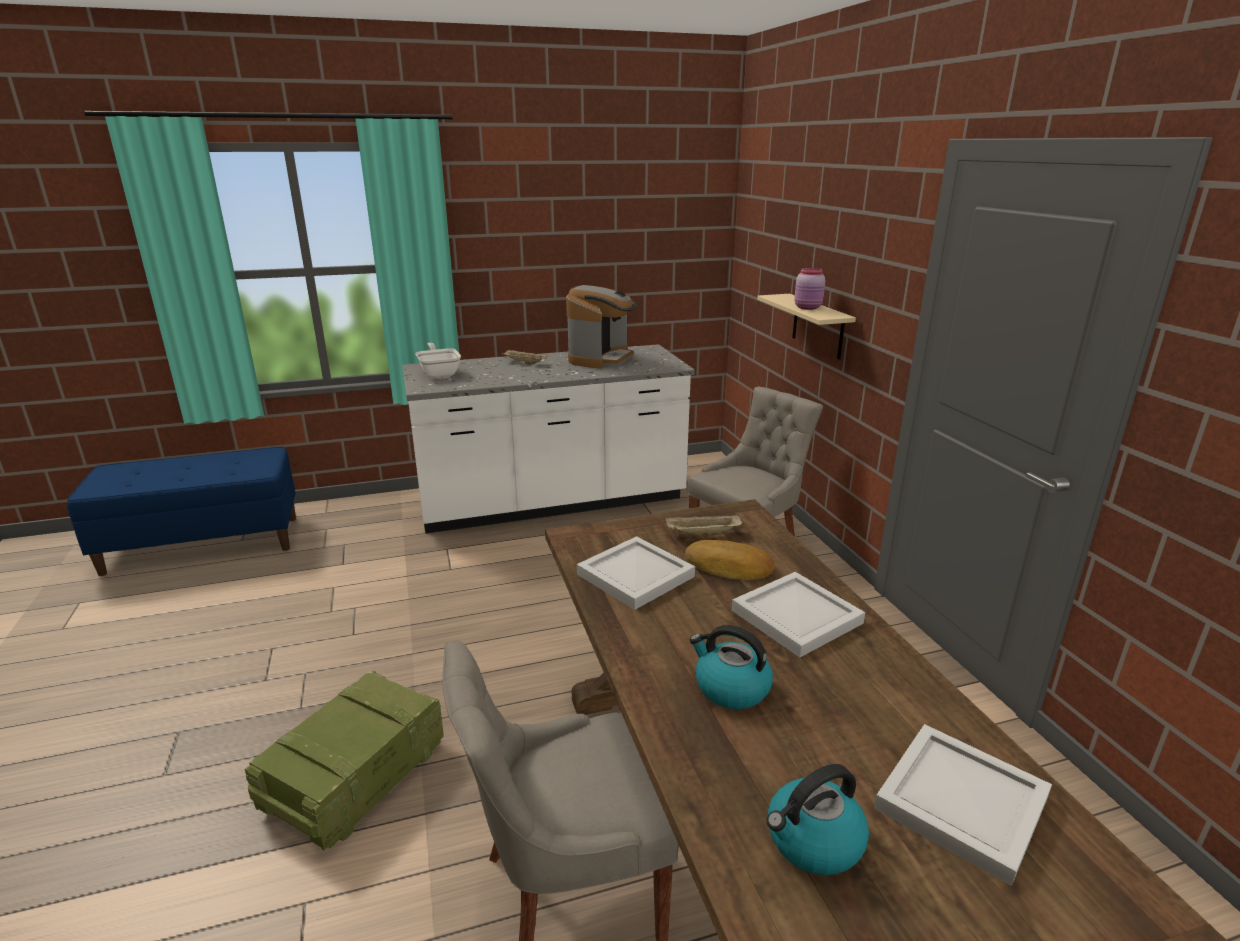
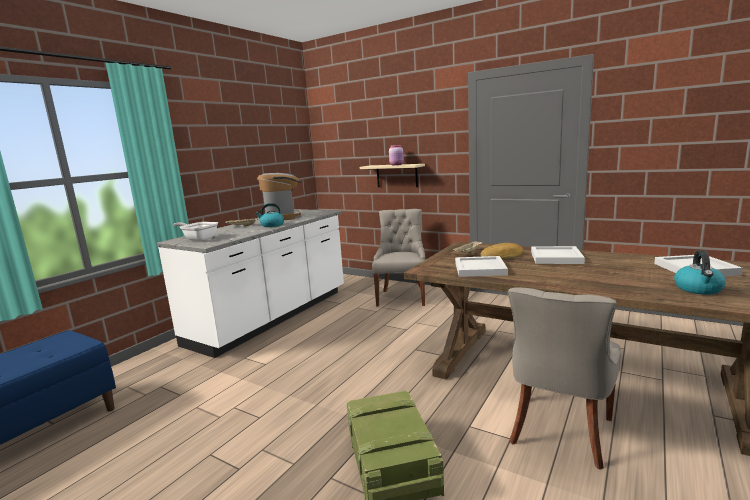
camera: 40 degrees left, 10 degrees down
(730, 688) = (590, 276): kettle -> kettle (272, 225)

